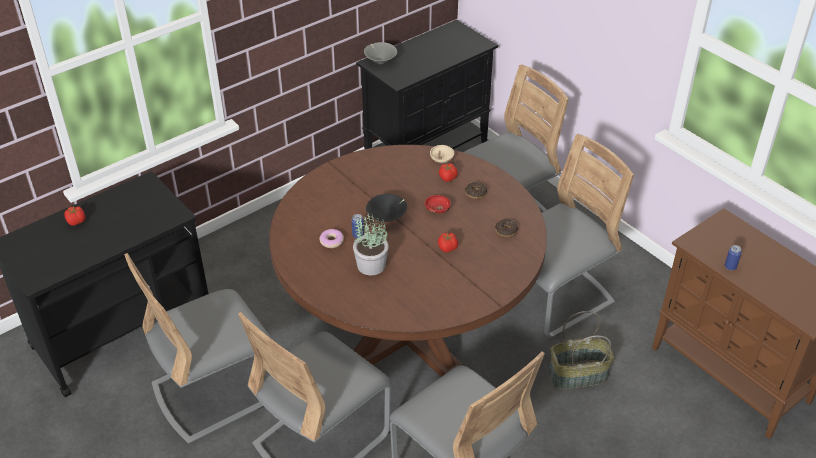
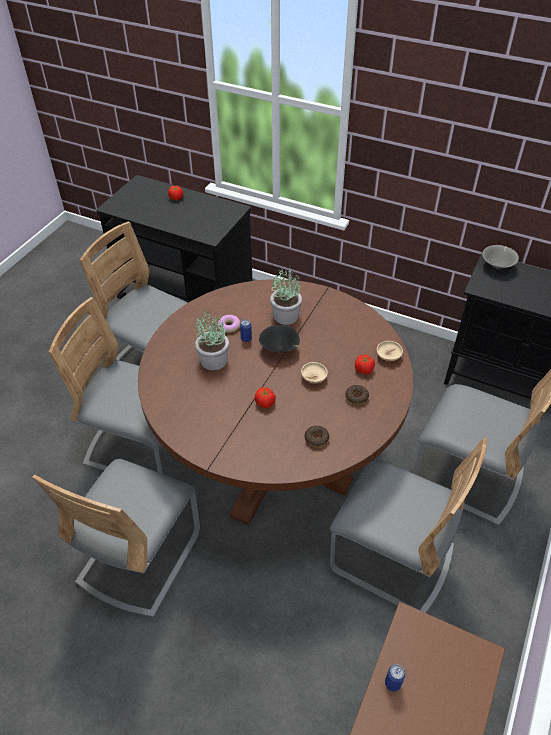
camera: 65 degrees right, 5 degrees up
(346, 200) = (285, 315): none -> potted plant
(437, 209) = (313, 378): red bowl -> beige bowl
(577, 376) = (300, 614): basket -> none

